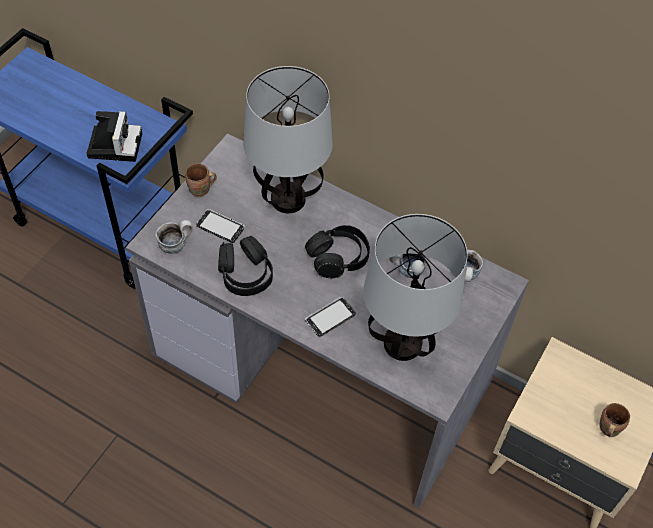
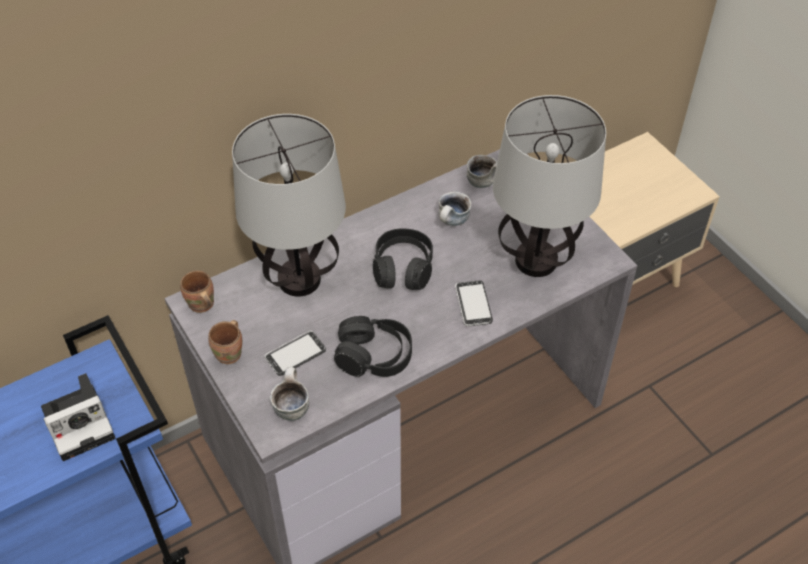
camera: 60 degrees left, 5 degrees down
(114, 143) = (81, 422): camera -> camera turned 120 degrees clockwise
(607, 428) = (655, 186): brown mug -> brown mug (201, 306)

